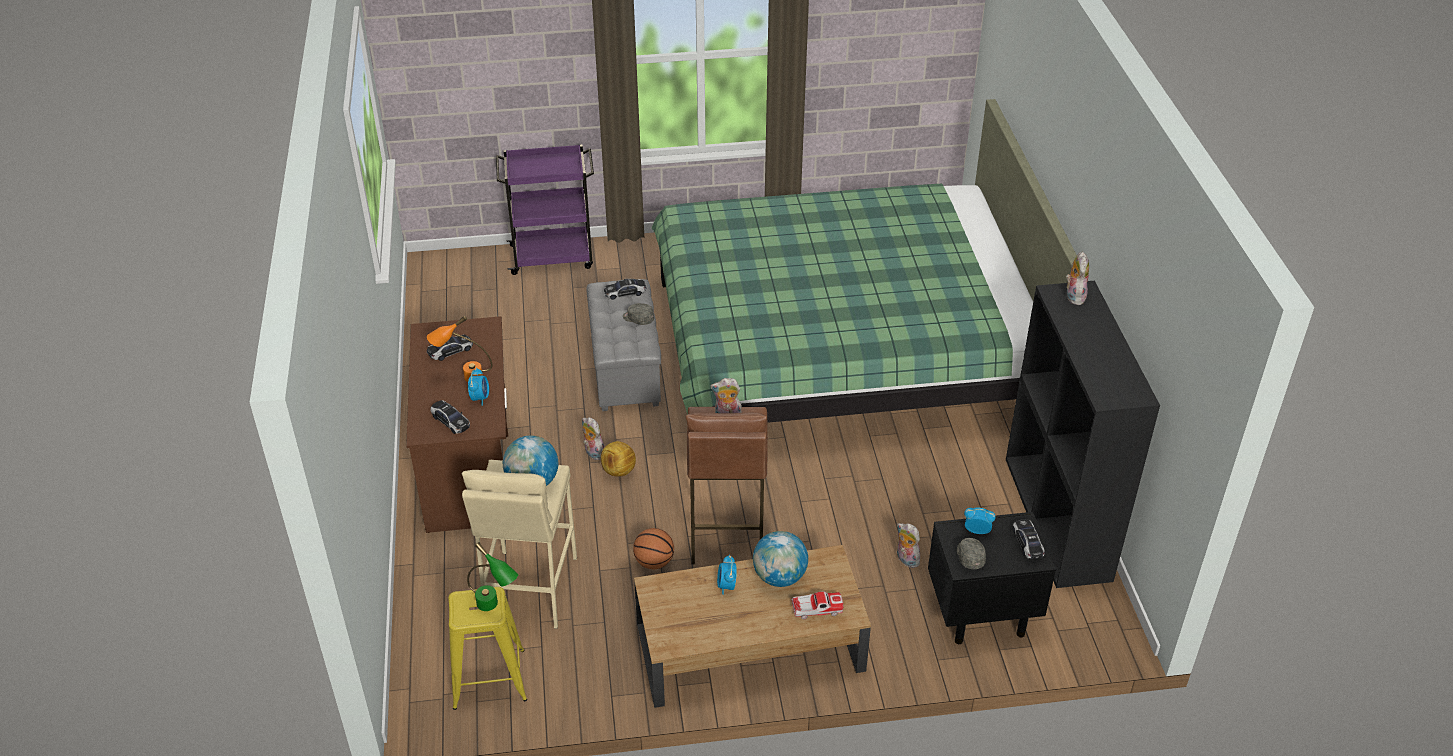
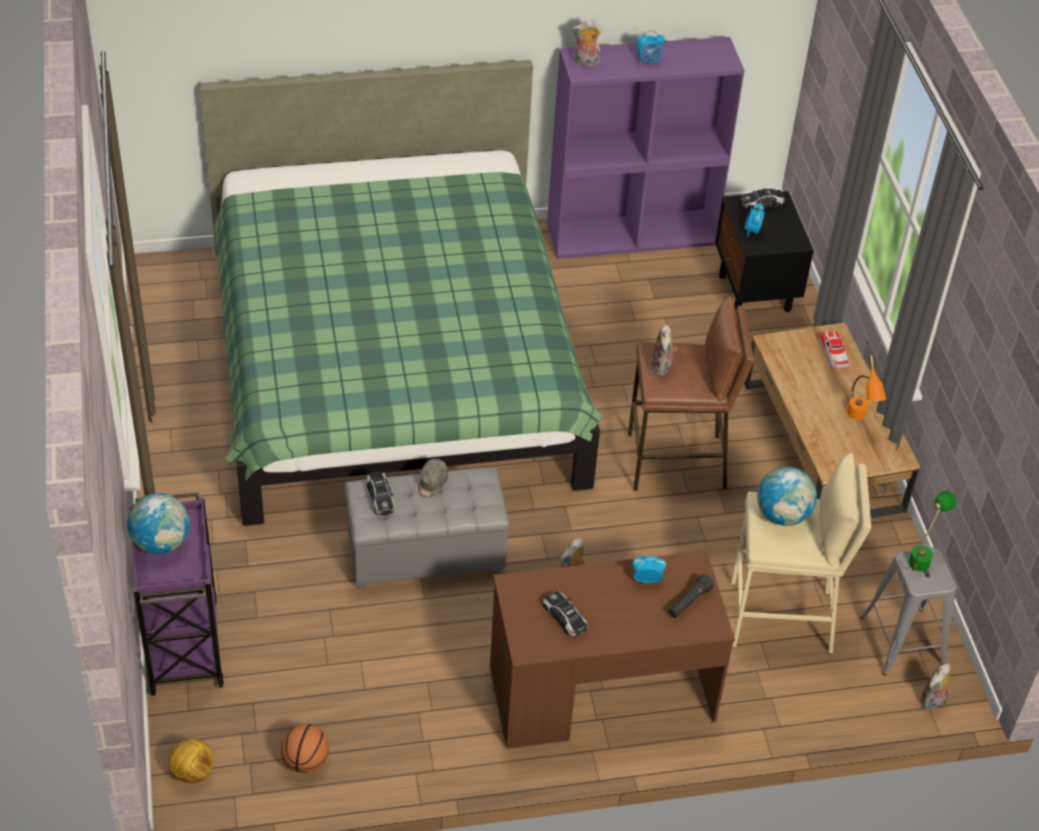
camera: 95 degrees left, 5 degrees up
(450, 421) = (689, 602): toy car -> black flashlight
(464, 377) = (612, 598): orange table lamp -> orange table lamp (859, 419)
(489, 679) = (902, 641): yellow stool -> grey stool
(618, 471) = (598, 553): football -> football (192, 773)
(654, 562) = (728, 518): basketball -> basketball (305, 761)
(726, 586) = (819, 414): alarm clock -> alarm clock (648, 61)
(779, 577) = (801, 378): globe -> globe (161, 543)
(905, 560) = (697, 335): plush toy -> plush toy (932, 702)
(969, 556) = (784, 238): grey cap -> none
(1059, 519) = (632, 233): black bookcase -> purple bookcase

